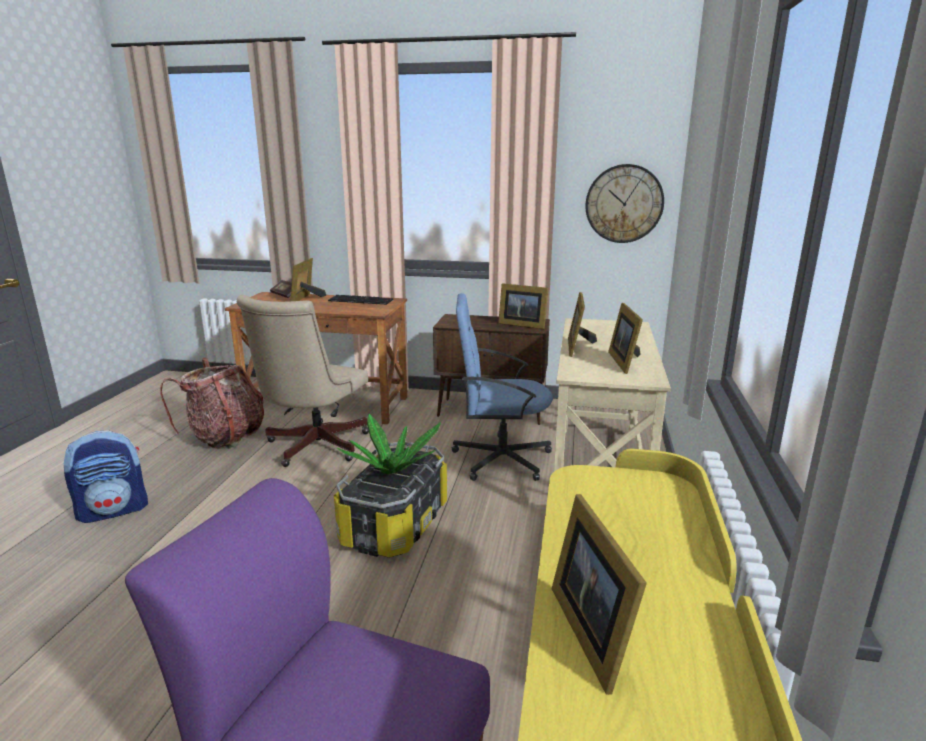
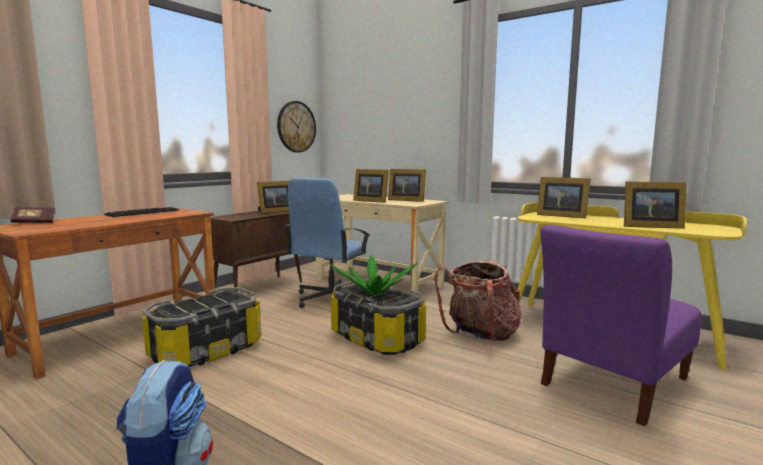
camera: 65 degrees left, 10 degrees down
(224, 436) = (87, 394): backpack -> backpack (481, 335)
(306, 299) = (81, 220): picture frame -> picture frame (560, 215)
(313, 447) = (206, 351): beige office chair -> storage box

